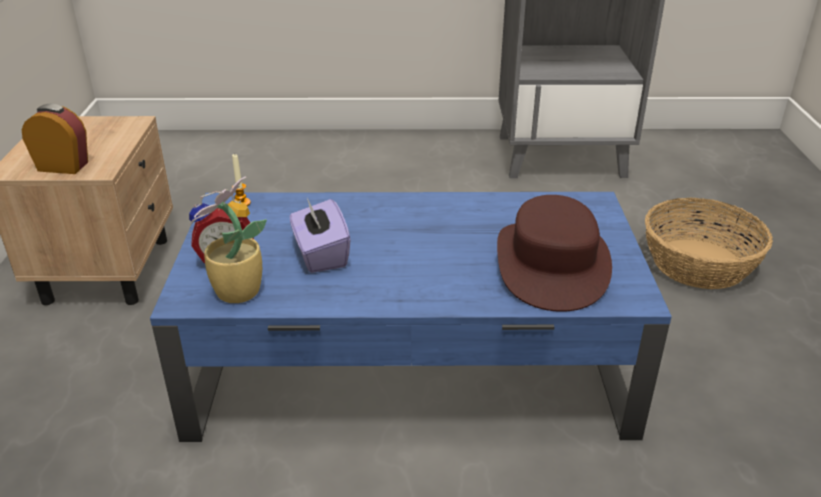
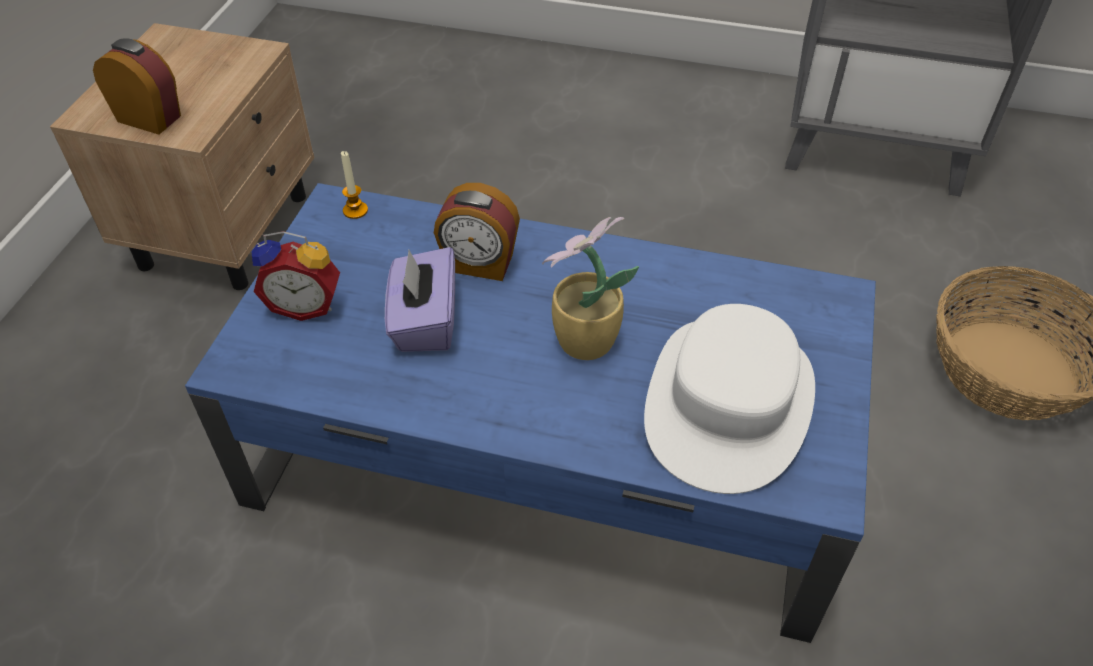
camera: 15 degrees right, 15 degrees up
(236, 293) = (298, 367): potted plant -> potted plant (583, 343)
(346, 219) = (479, 264): none -> alarm clock
(552, 264) = (728, 403): brown hat -> white hat

